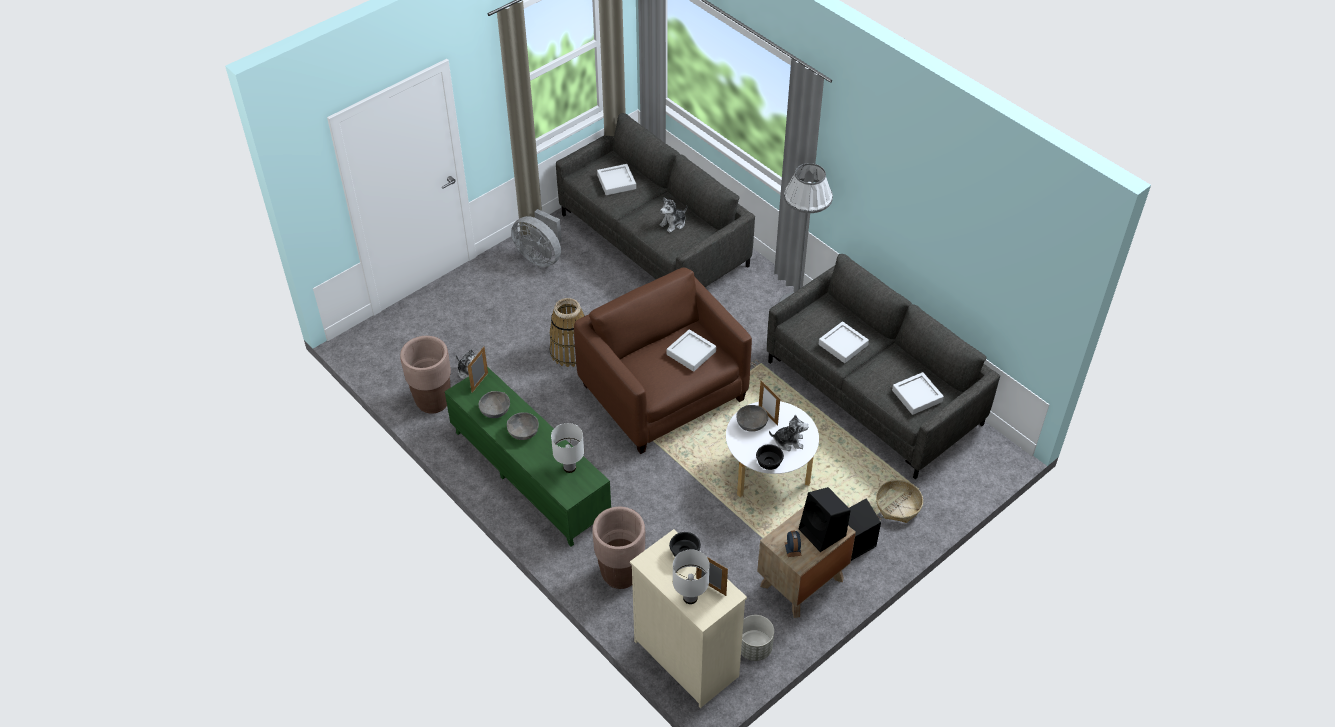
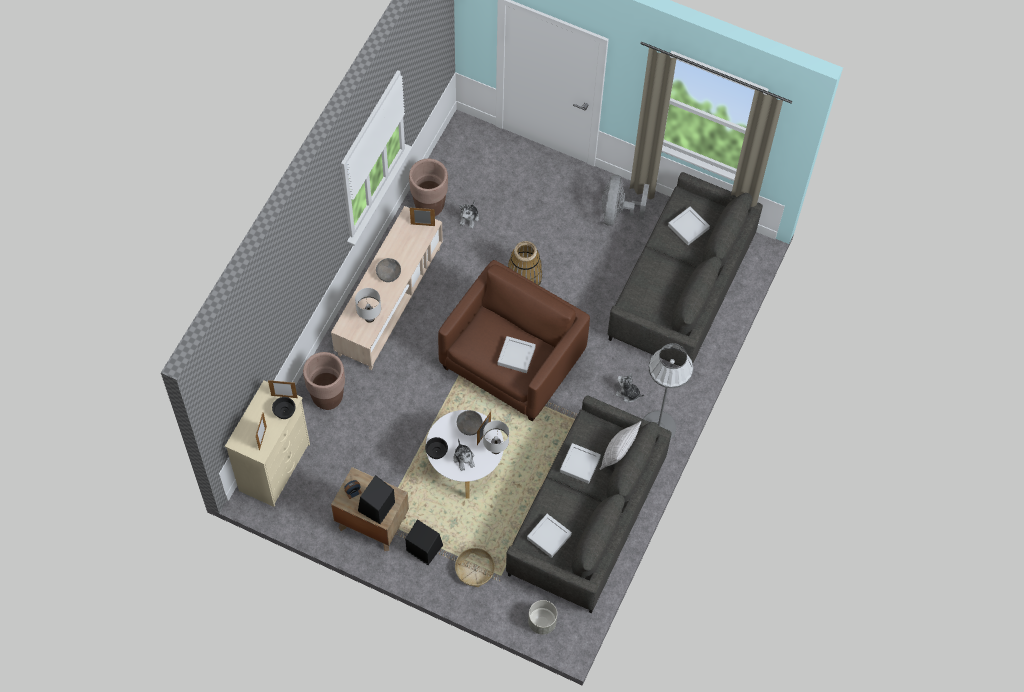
camera: 65 degrees right, 15 degrees up
(495, 411) = (400, 247): grey bowl -> none
(529, 475) = (389, 301): green tv stand -> beige tv stand
(664, 546) = (284, 396): none -> picture frame
(673, 223) = (659, 289): plush toy -> plush toy (628, 393)
(690, 598) = (248, 429): white table lamp -> white table lamp (495, 449)
(754, 648) = (301, 509): grey planter -> grey planter (541, 622)
(844, 312) = (618, 454): none -> pillow

